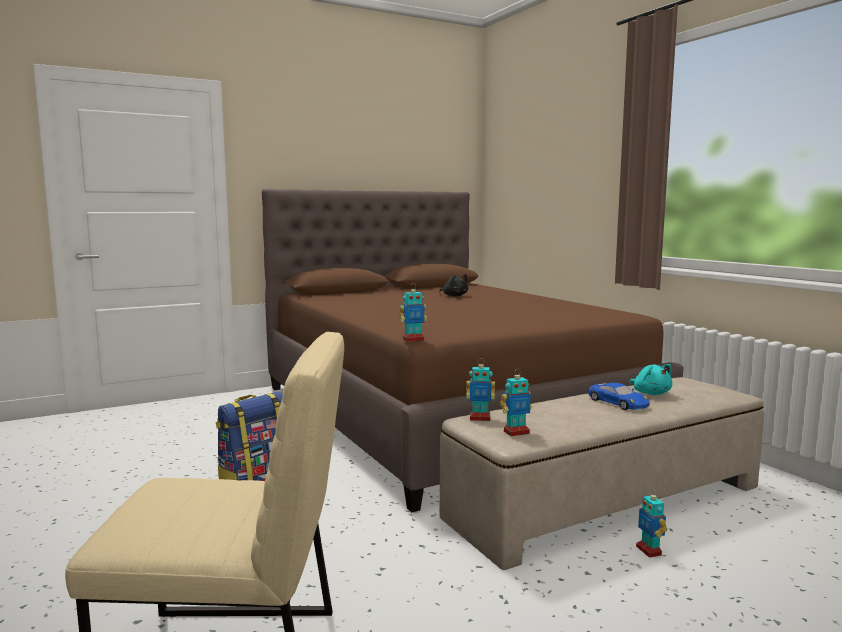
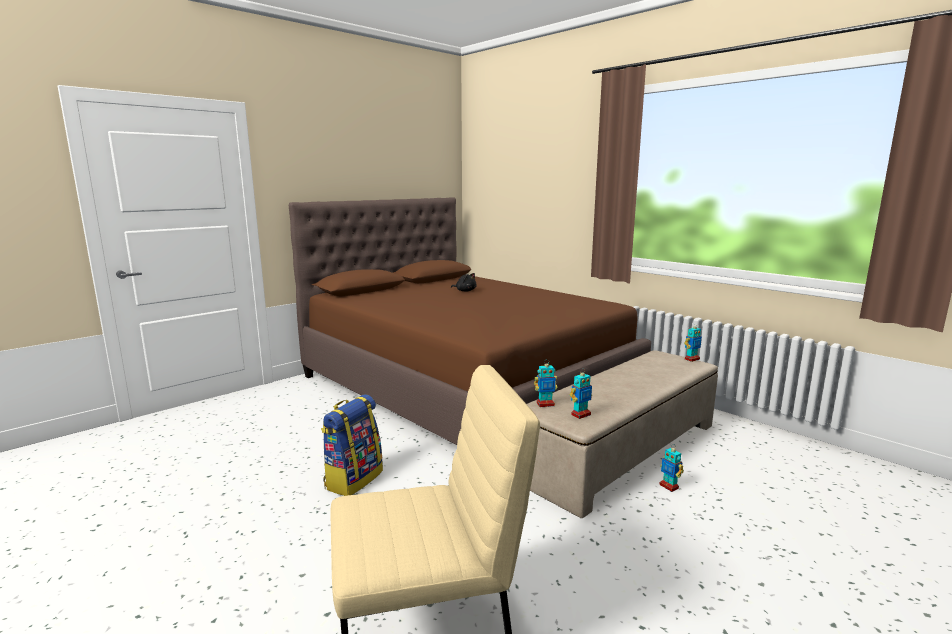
camera: 15 degrees left, 5 degrees up
(413, 339) = (482, 345): toy robot -> toy robot (691, 359)
(617, 402) = (630, 379): blue toy car -> none
(650, 393) = (646, 368): turquoise plush toy -> none

